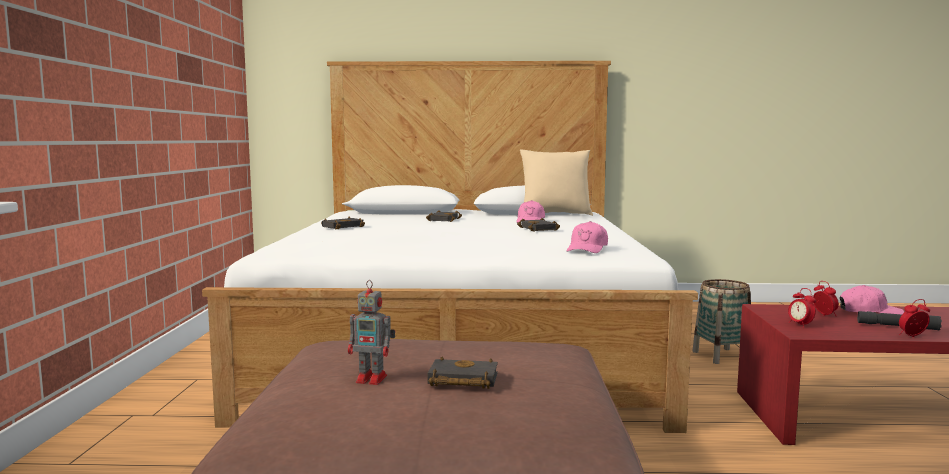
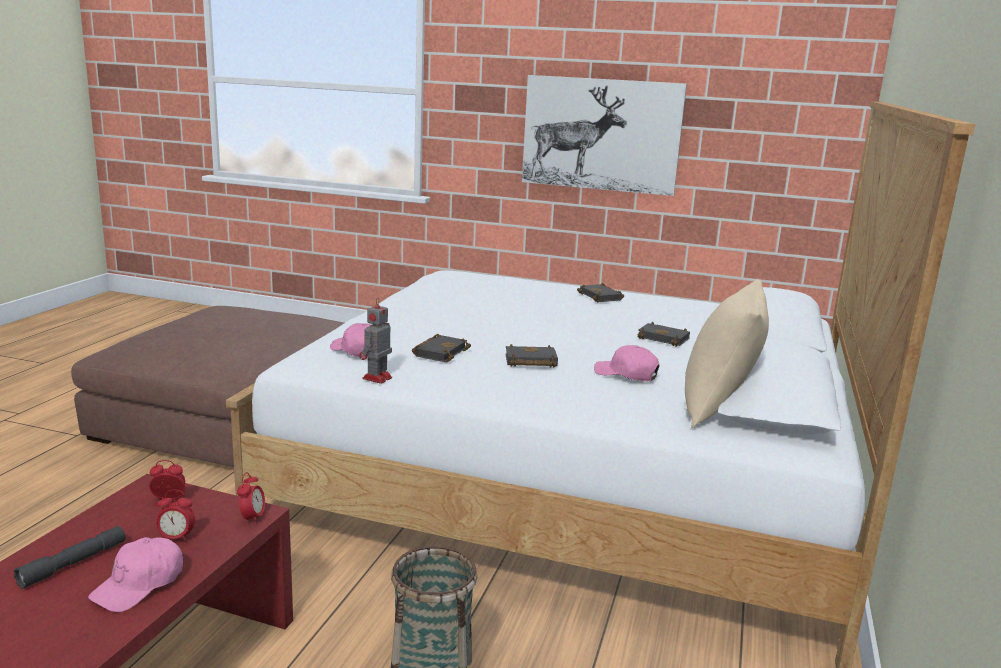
camera: 105 degrees right, 10 degrees up
(145, 89) = (601, 134): none -> picture
(373, 379) = (249, 320): toy robot -> toy robot (376, 378)
(461, 380) = (215, 333): black book -> black book (440, 352)
(912, 336) = (40, 548): alarm clock -> alarm clock (252, 518)

